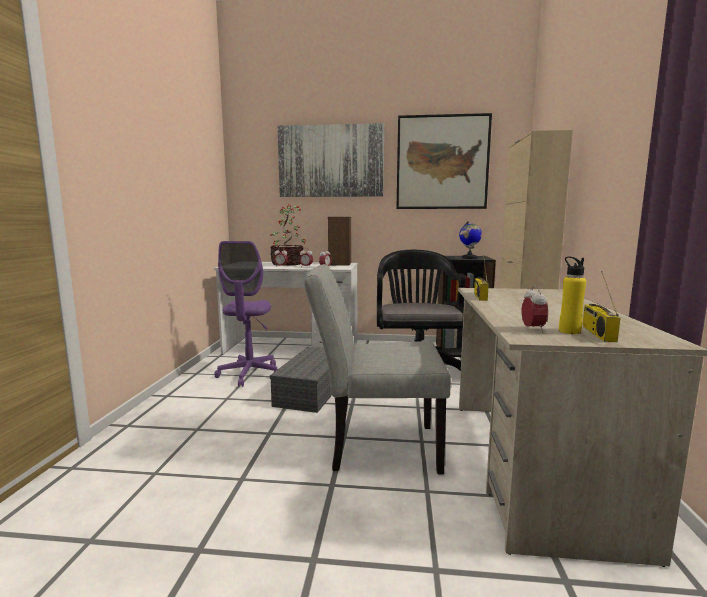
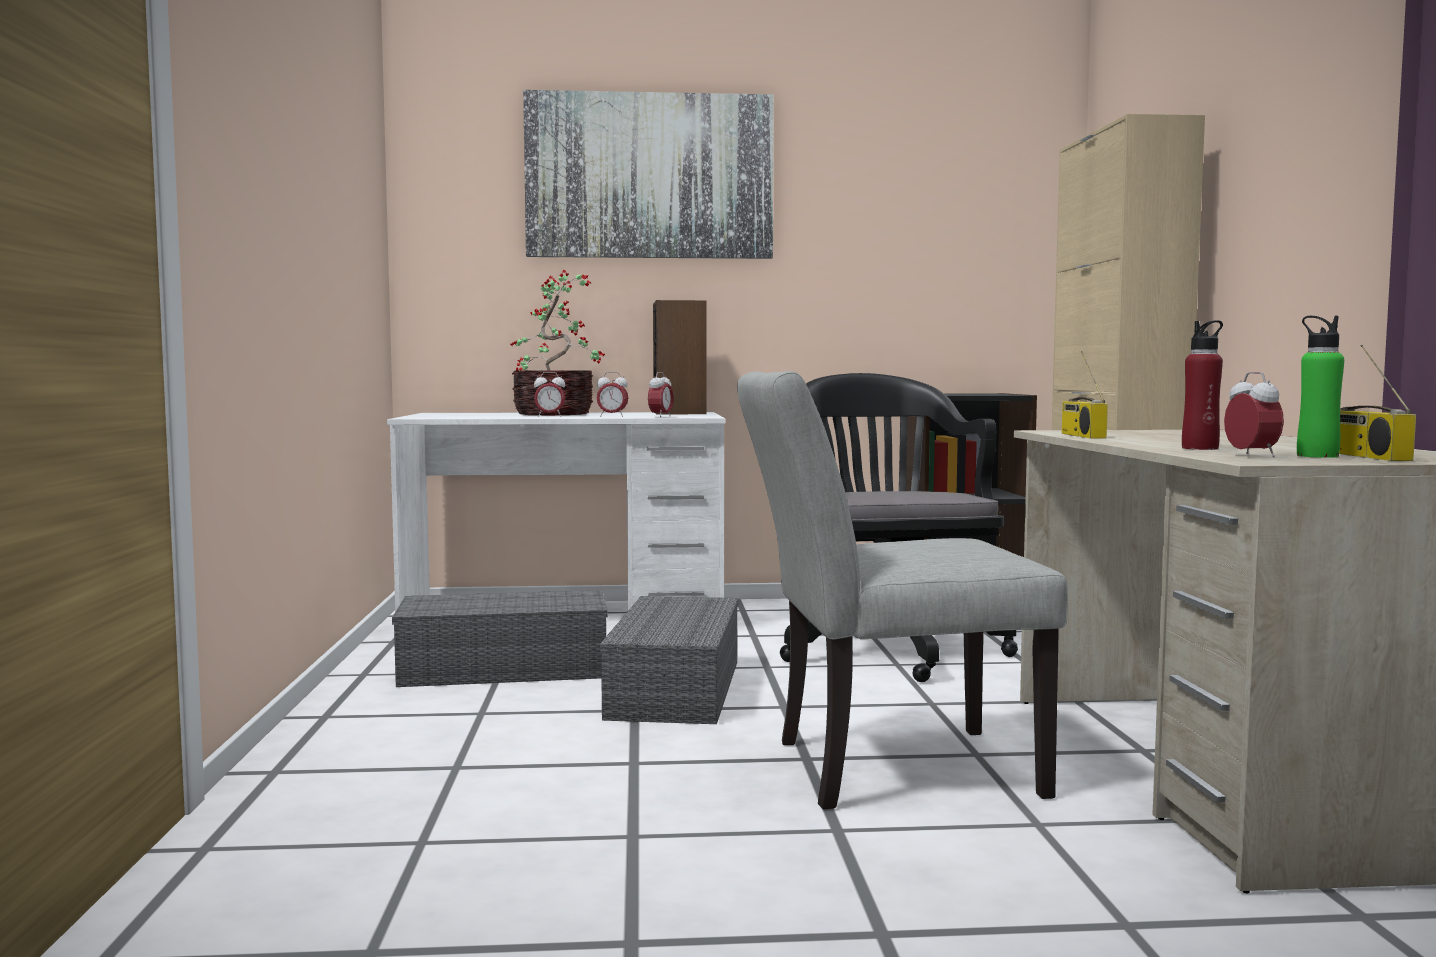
camera: 10 degrees left, 5 degrees down
(249, 374) = (501, 669): purple office chair -> grey storage box
(442, 163) = (901, 186): picture -> none
(469, 258) = (976, 394): globe -> none
(518, 317) = (1200, 448): none -> red bottle
(569, 331) = (1317, 456): yellow bottle -> green bottle

